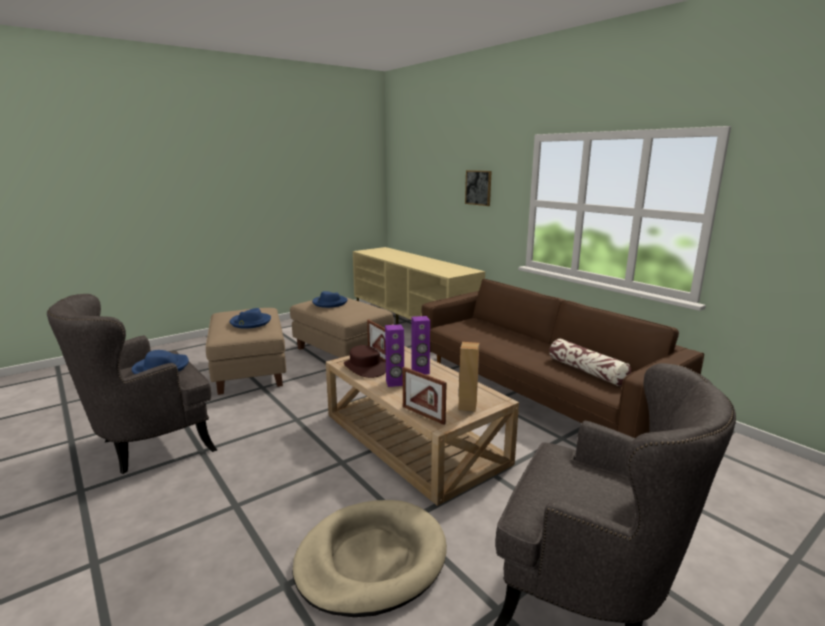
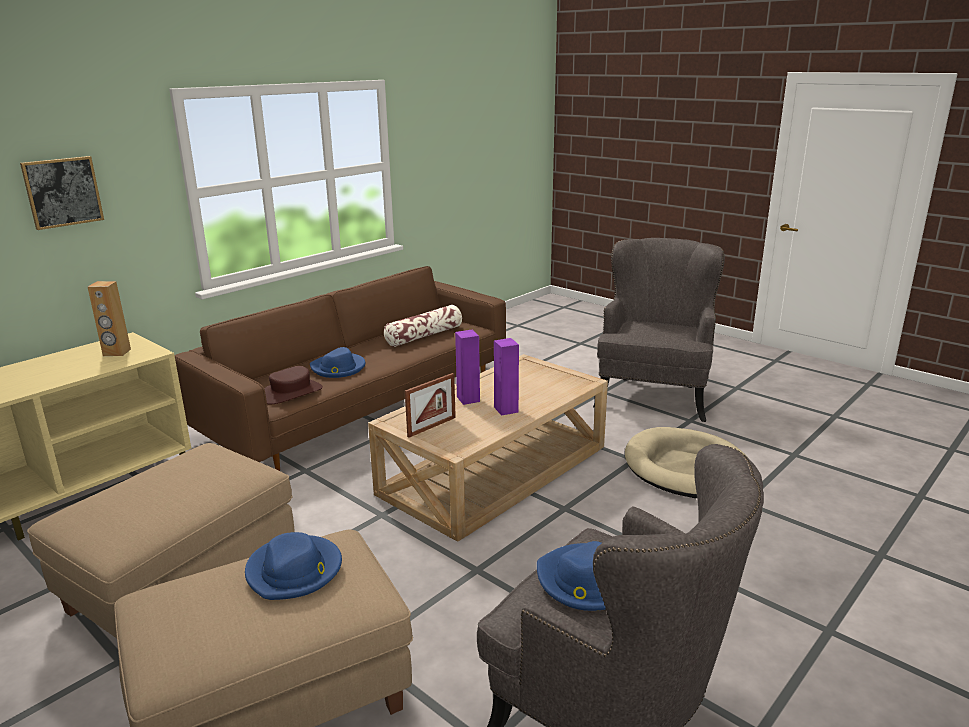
camera: 100 degrees left, 5 degrees up
(329, 303) = (156, 500): blue hat -> blue hat (338, 368)
(365, 367) = (470, 431): brown hat -> brown hat (291, 393)
(423, 415) = (574, 388): picture frame -> none
(467, 406) = (545, 372): brown speaker -> brown speaker (116, 352)

